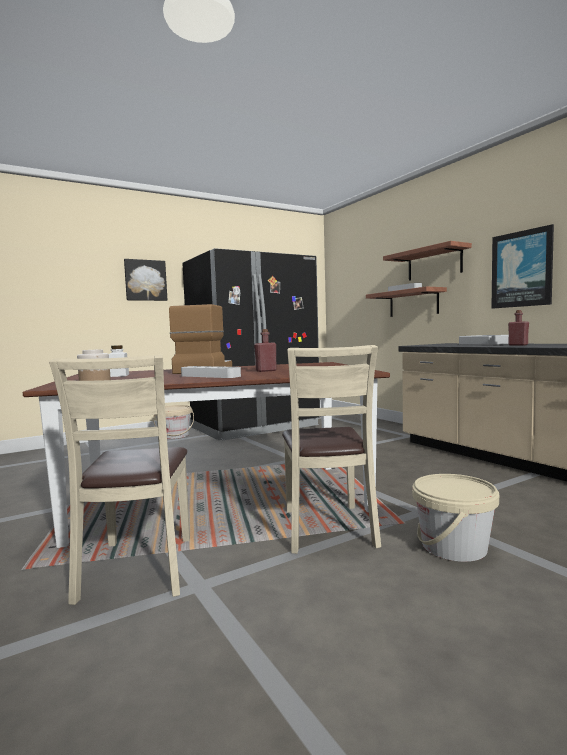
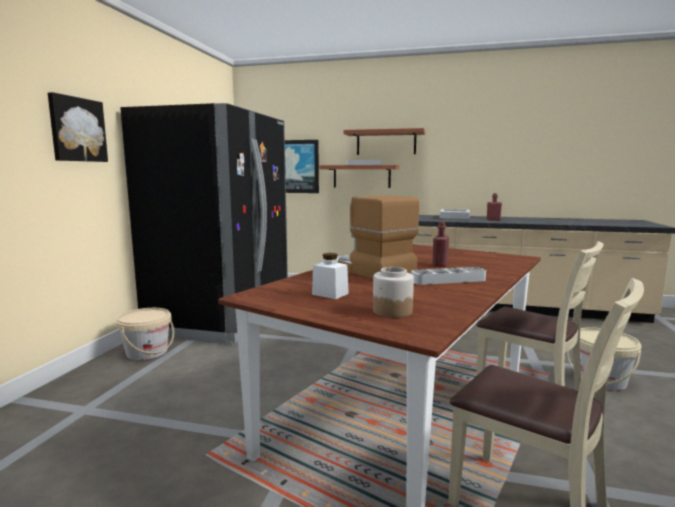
camera: 45 degrees left, 5 degrees up
(521, 269) = (469, 158): picture -> picture (298, 166)

